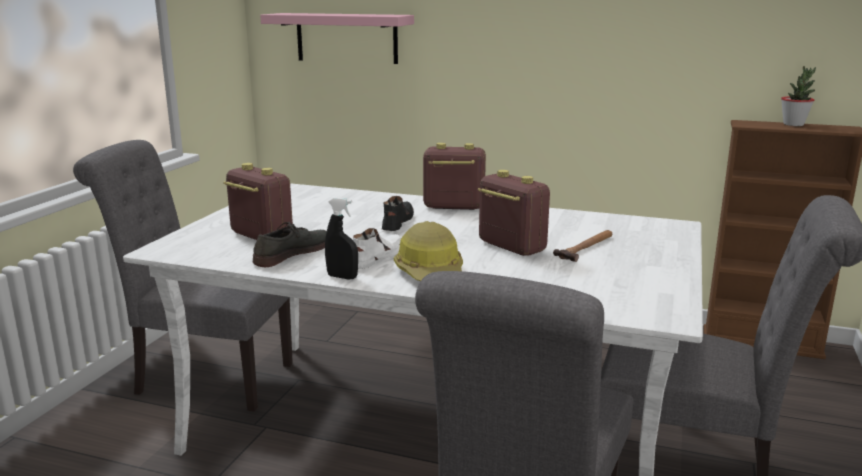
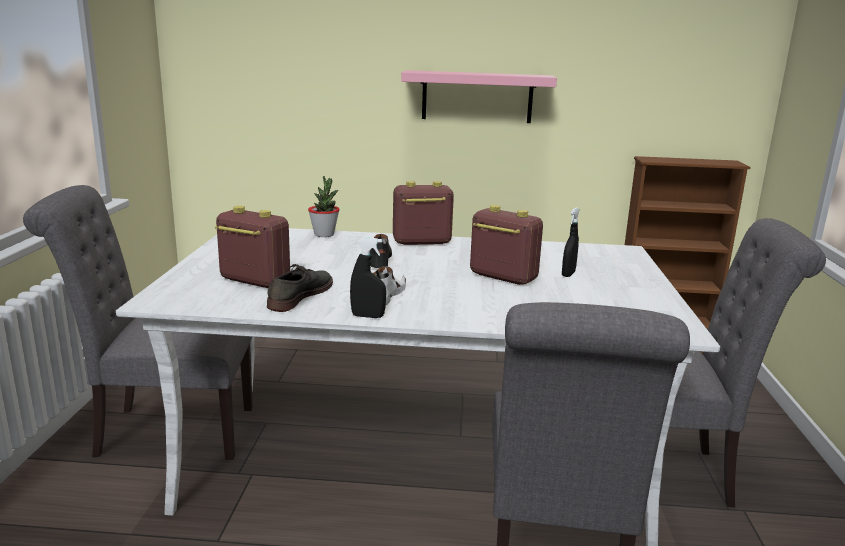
camera: 15 degrees left, 0 degrees up
(346, 38) = (272, 80): pink shelf -> pink shelf (477, 97)
(431, 272) = (449, 306): hard hat -> none
(586, 248) = (568, 274): hammer -> black spray bottle
(793, 124) = (687, 159): potted plant -> potted plant (324, 234)

